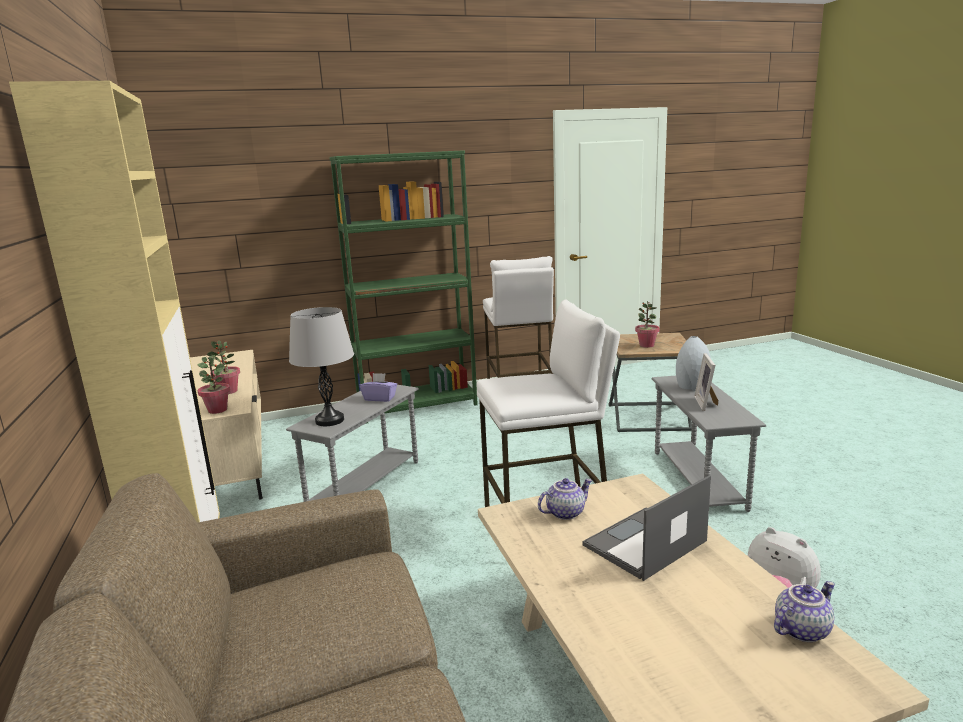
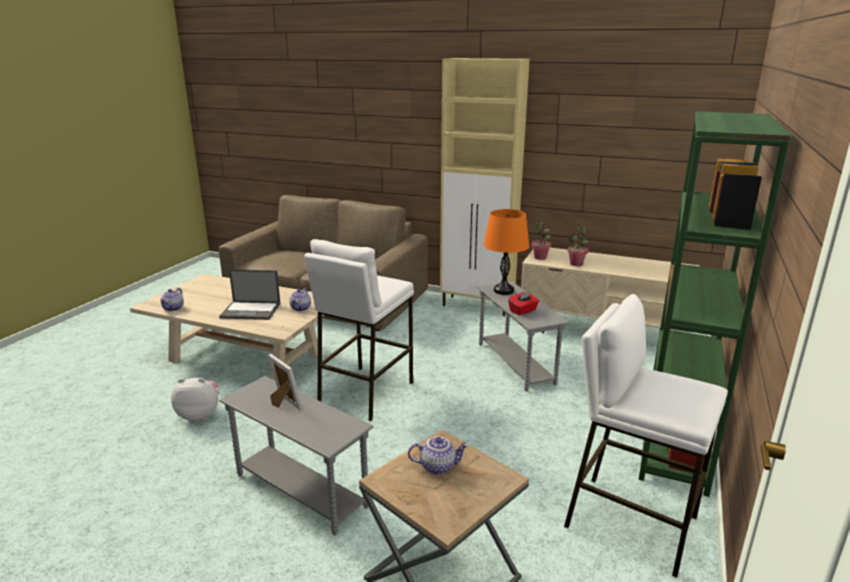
camera: 130 degrees right, 5 degrees up
(329, 420) = (503, 290): grey table lamp -> orange table lamp
(380, 398) = (523, 311): purple tissue box -> red tissue box
(644, 544) = (251, 310): laptop -> laptop turned 90 degrees clockwise
(646, 345) = (438, 466): potted plant -> teapot
(692, 387) = (315, 423): grey vase -> none

